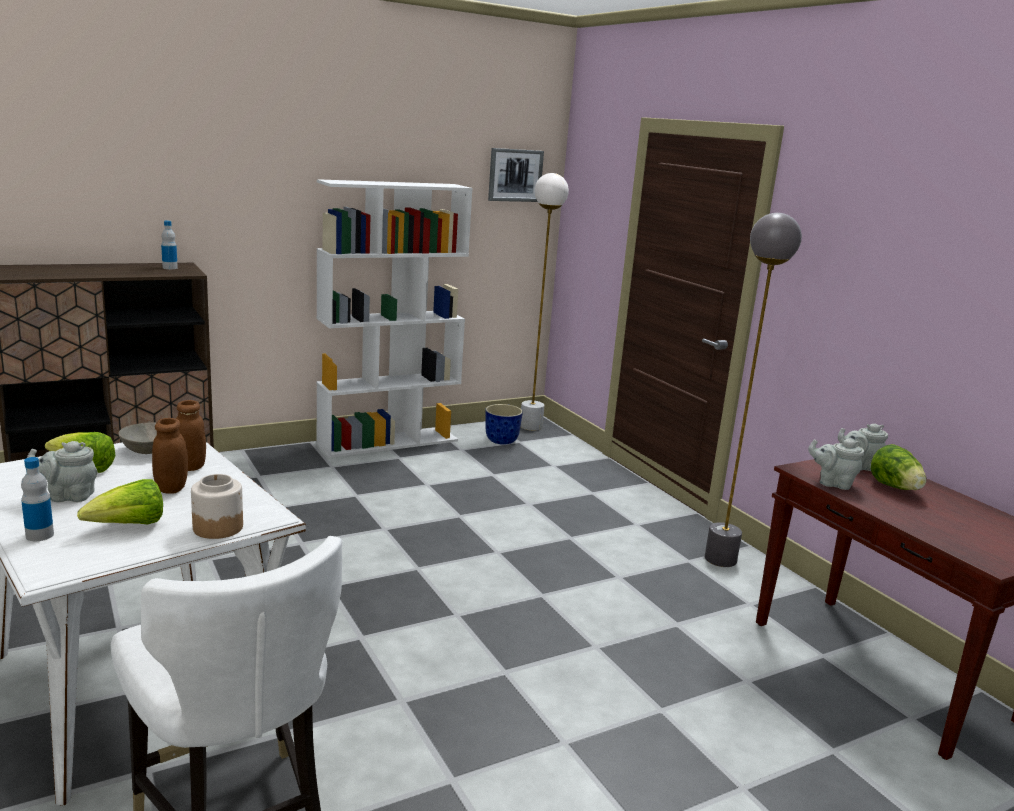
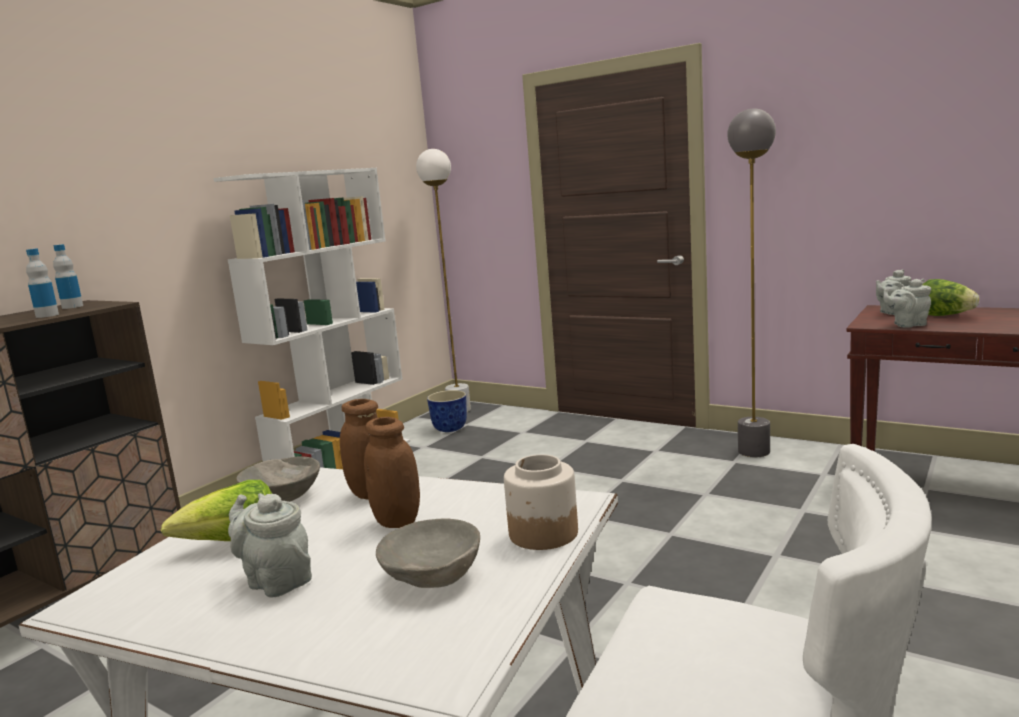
camera: 25 degrees left, 5 degrees down
(39, 535) = (332, 640): bottle -> bottle (47, 315)
(68, 496) = (276, 580): grey teapot -> grey teapot turned 75 degrees clockwise
(129, 526) = (433, 576): lettuce -> grey bowl
(515, 175) = (391, 158): picture -> none

